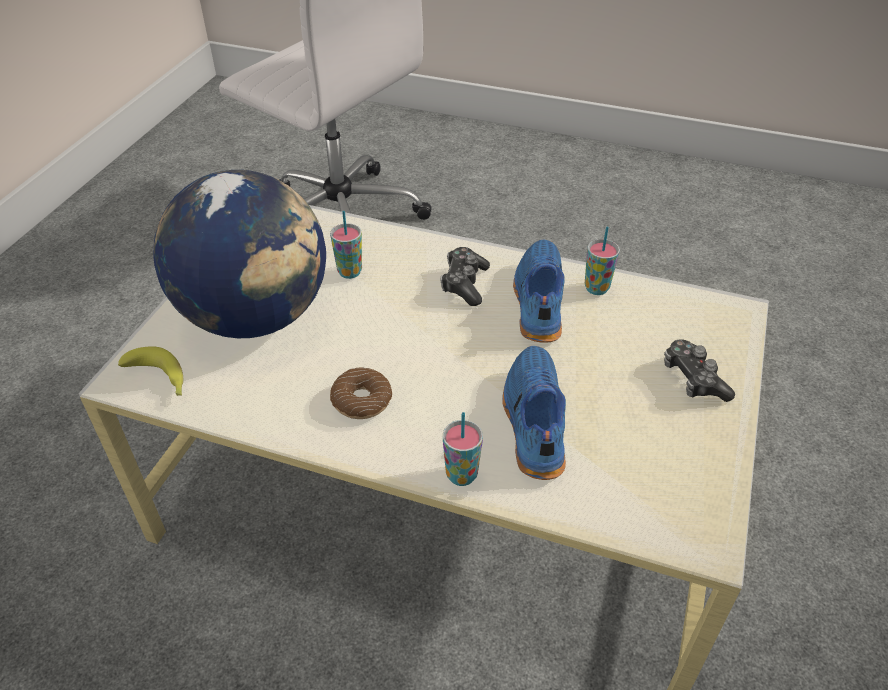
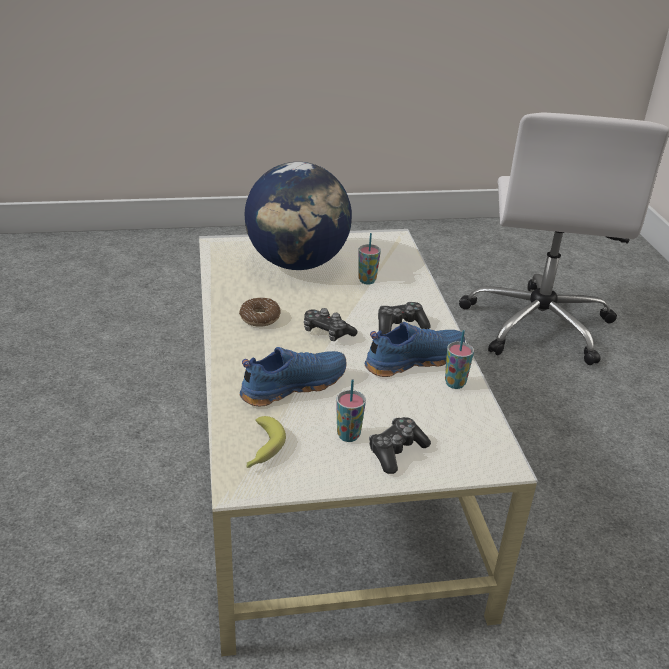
camera: 60 degrees right, 10 degrees down
(159, 379) = (225, 253): banana -> banana (261, 449)
(438, 349) = (327, 332): none -> game controller
(461, 475) = (227, 369): cup -> cup (348, 435)

